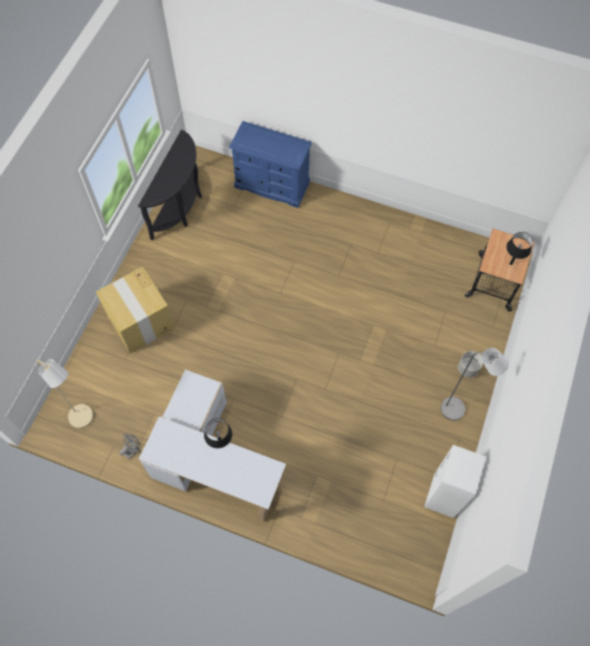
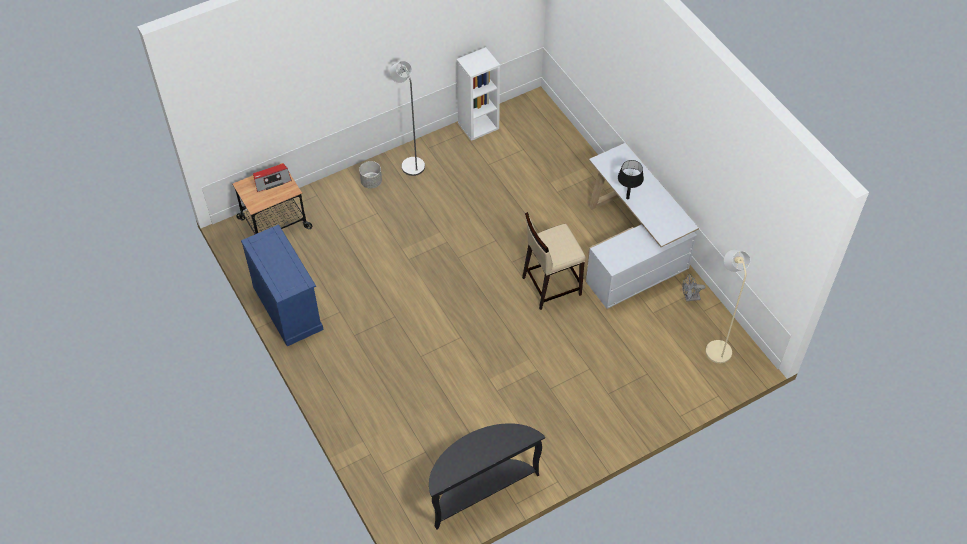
camera: 140 degrees left, 10 degrees down
(141, 322) = (609, 397): cardboard box -> none
(250, 380) = (550, 286): none -> beige stool
(272, 185) = (368, 447): blue dresser -> blue dresser (288, 307)
(510, 263) = (272, 181): black table lamp -> radio

